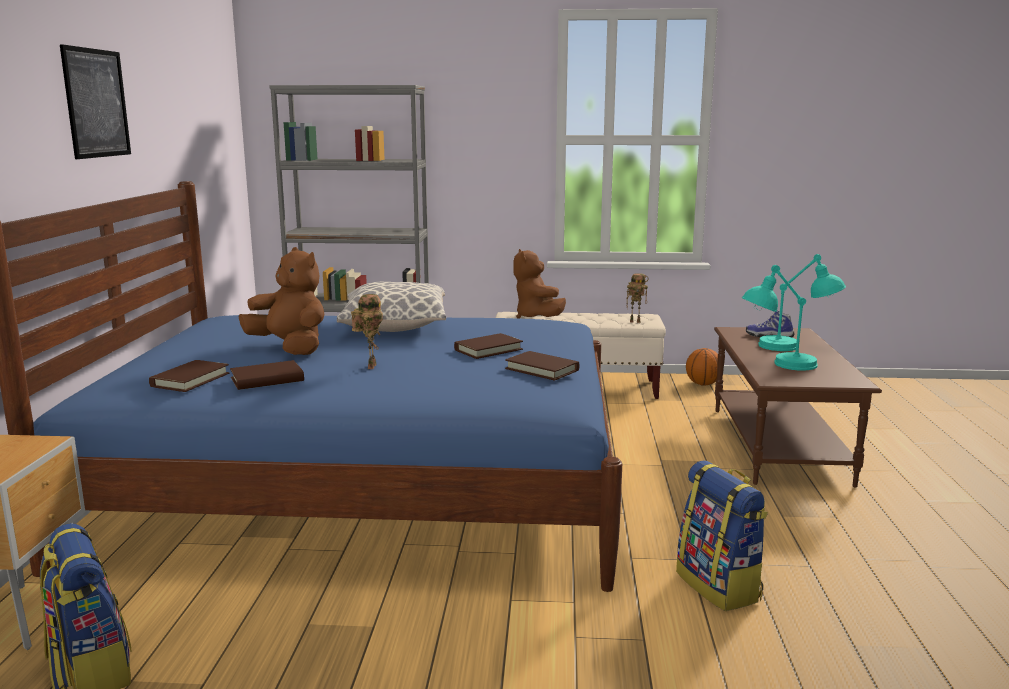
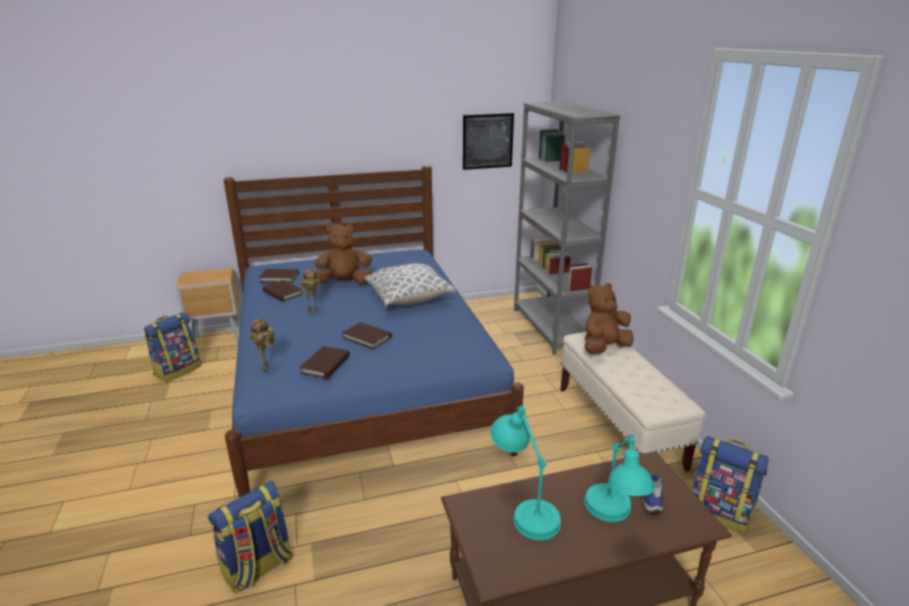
camera: 70 degrees right, 10 degrees up
(96, 103) = (349, 119): picture -> picture (487, 141)
(290, 348) = (344, 283): brown plush toy -> brown plush toy turned 120 degrees counterclockwise
(635, 321) = (644, 400): toy robot -> toy robot (267, 368)
(703, 384) = (719, 512): basketball -> backpack

